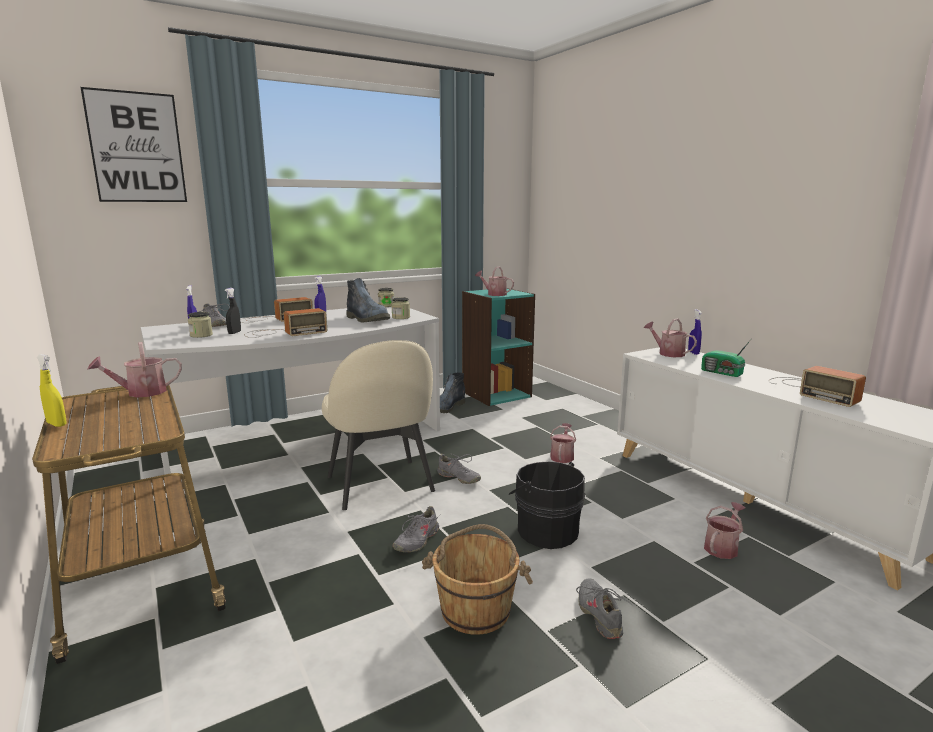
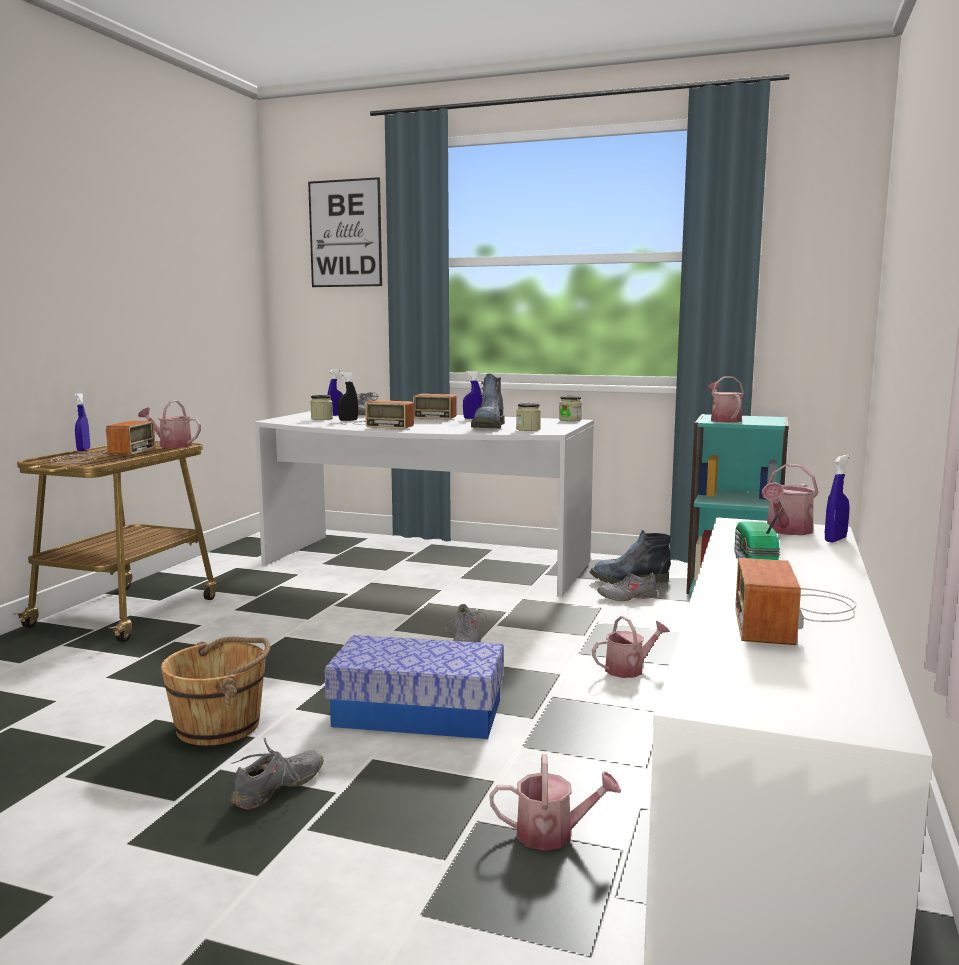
camera: 50 degrees right, 5 degrees down
(56, 424) = (83, 450): yellow spray bottle -> blue spray bottle
(121, 423) = (101, 455): none -> radio
(380, 485) = (388, 618): beige chair -> none
(416, 540) = (308, 665): grey shoe -> grey shoe (627, 597)
(546, 530) = (418, 713): black bucket -> storage box
(668, 353) = (786, 531): watering can -> watering can turned 150 degrees counterclockwise

